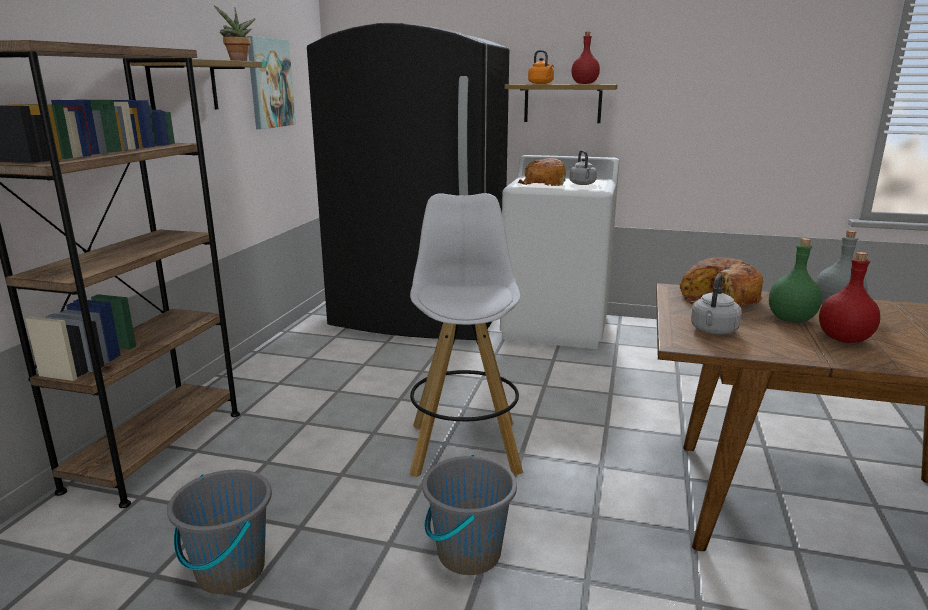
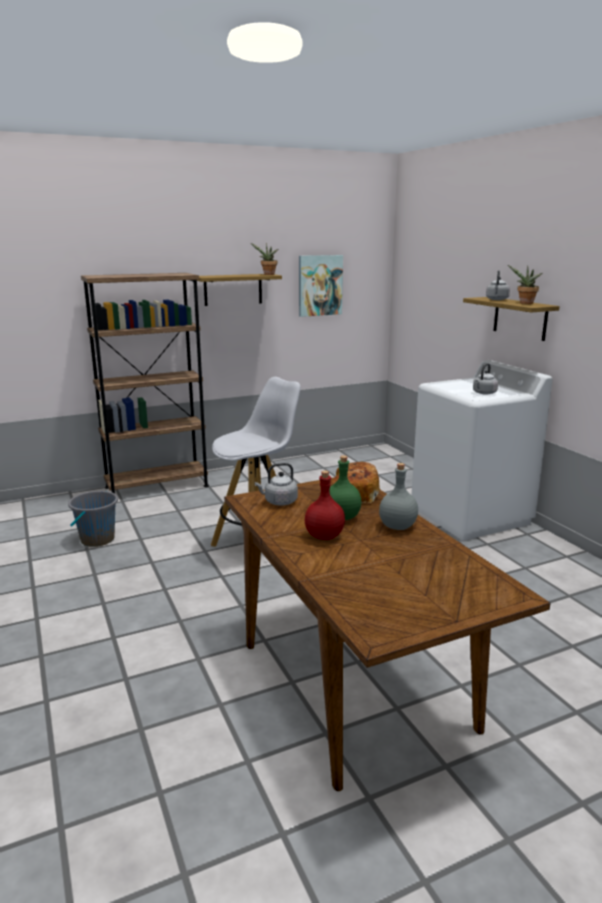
camera: 50 degrees right, 0 degrees up
(419, 318) = (392, 475): black fridge -> none
(468, 553) = (166, 583): grey bucket -> none
(540, 184) = (454, 386): bread -> none
(541, 83) = (497, 299): orange kettle -> grey kettle
(584, 83) = (525, 303): red bottle -> potted plant

